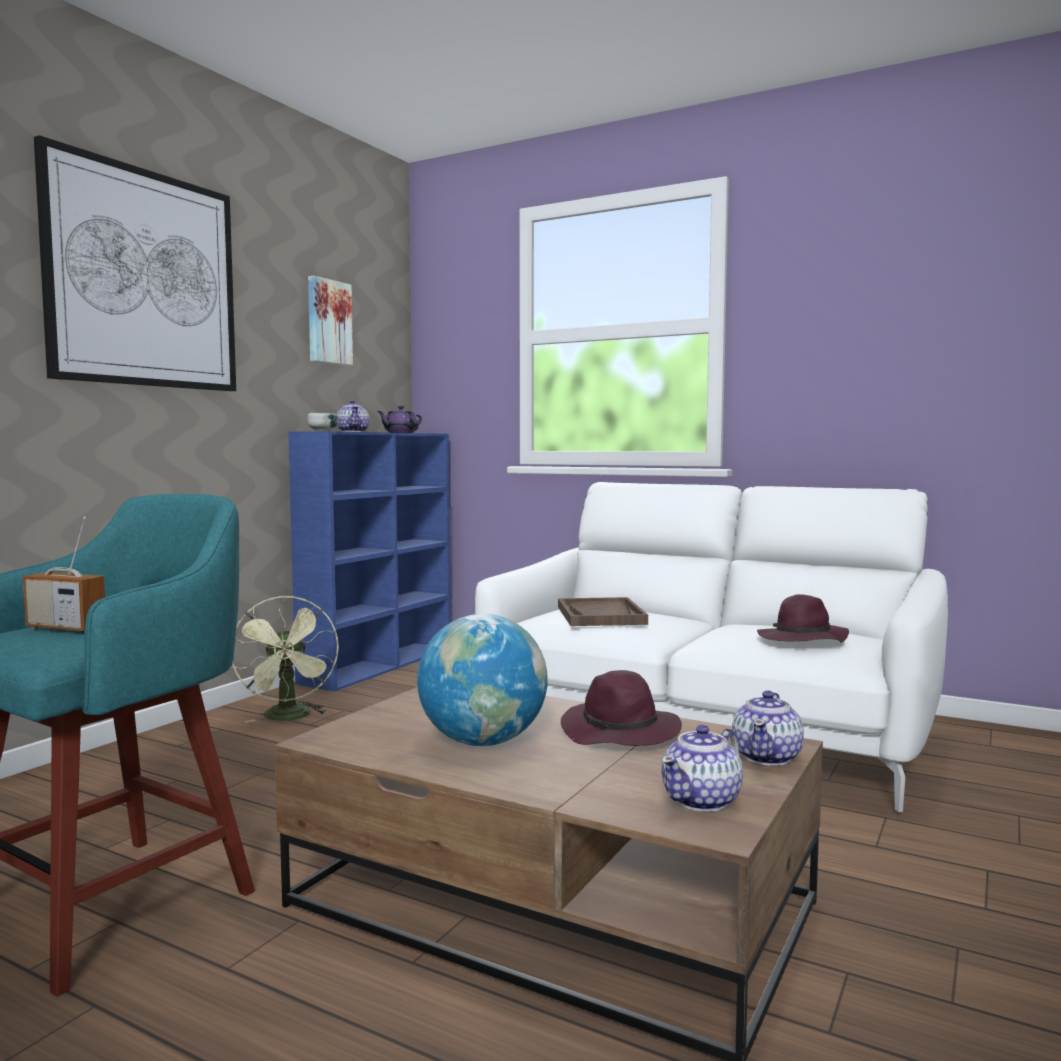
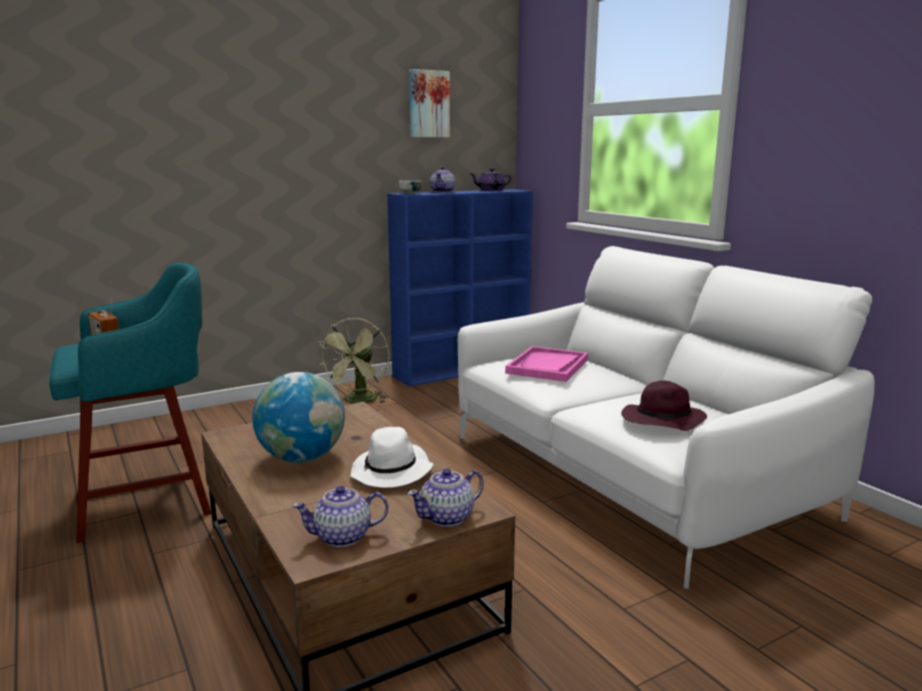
camera: 30 degrees right, 10 degrees up
(144, 279) = (266, 92): picture -> none
(601, 615) = (548, 366): brown tray -> pink tray
(621, 732) = (392, 472): purple hat -> white hat

